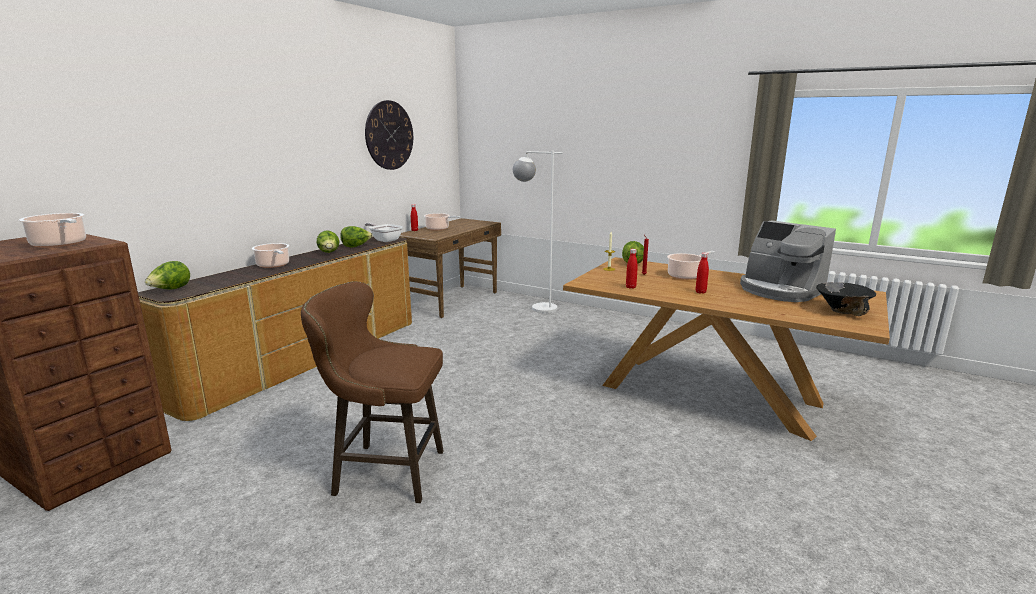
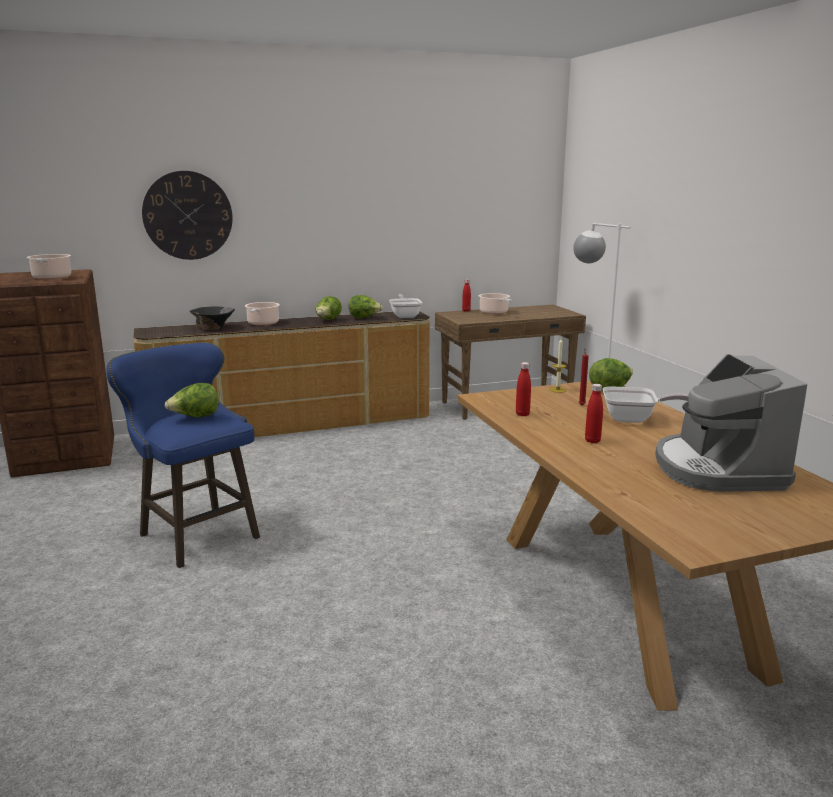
camera: 40 degrees right, 0 degrees up
(170, 290) = (158, 330): lettuce -> lettuce (195, 417)
(384, 471) = (196, 534): brown stool -> blue stool
(389, 135) = (444, 196): wall clock -> wall clock (188, 215)
(686, 276) = (634, 419): cooking pot -> frying pan
(842, 311) = (729, 518): black bowl -> black bowl (214, 328)

